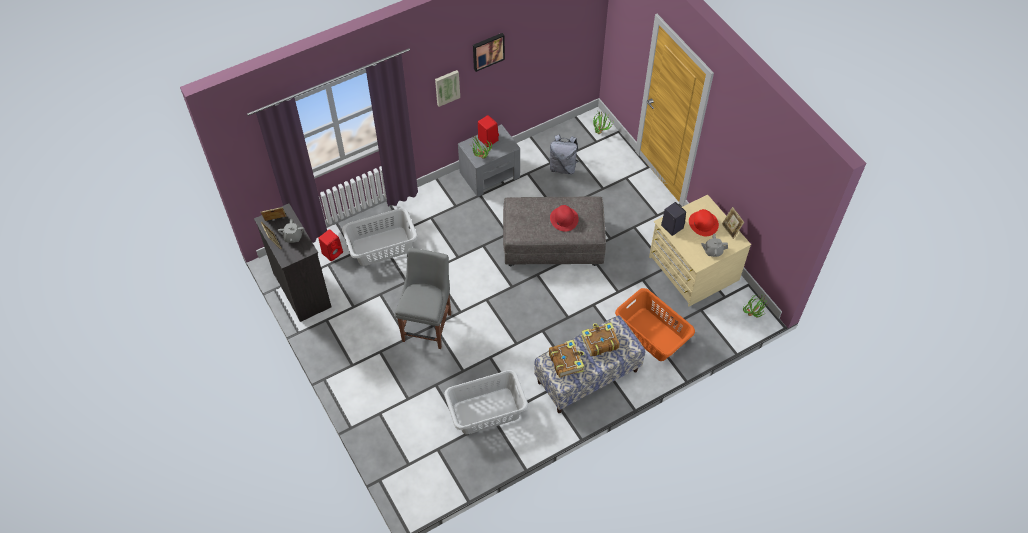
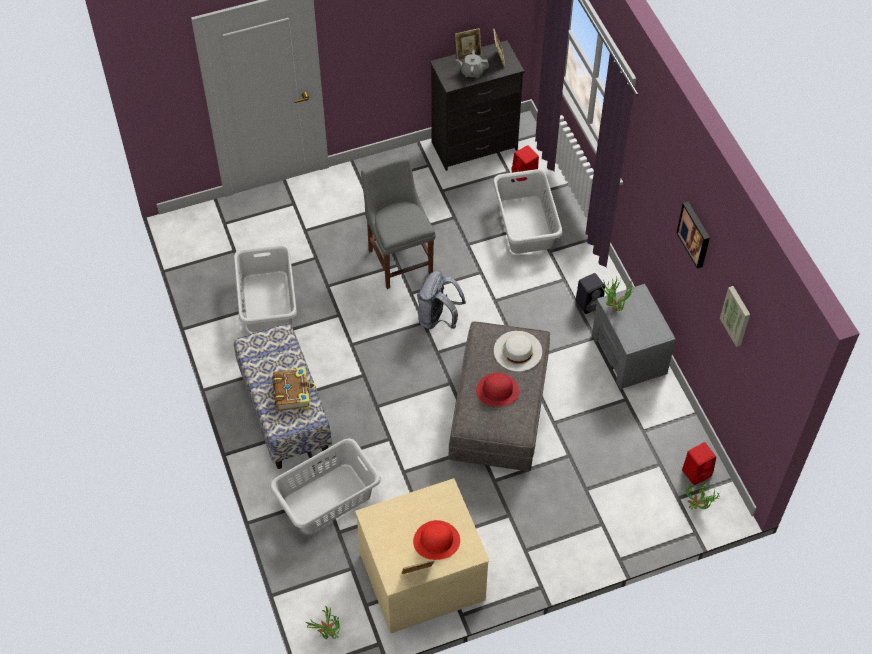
camera: 100 degrees right, 0 degrees up
(428, 325) = (399, 259): grey chair -> grey chair turned 135 degrees counterclockwise
(447, 87) = (660, 207): picture -> picture (737, 315)
(487, 139) = (648, 318): red speaker -> red speaker (697, 472)
(527, 211) = (518, 351): none -> white hat
(563, 167) = (631, 445): grey backpack -> grey backpack (438, 319)
(566, 361) = (275, 353): book -> none
(652, 334) = (328, 498): orange laundry basket -> grey laundry basket
(671, 226) = (439, 498): black speaker -> black speaker (589, 303)
(713, 251) = (385, 540): grey teapot -> none

